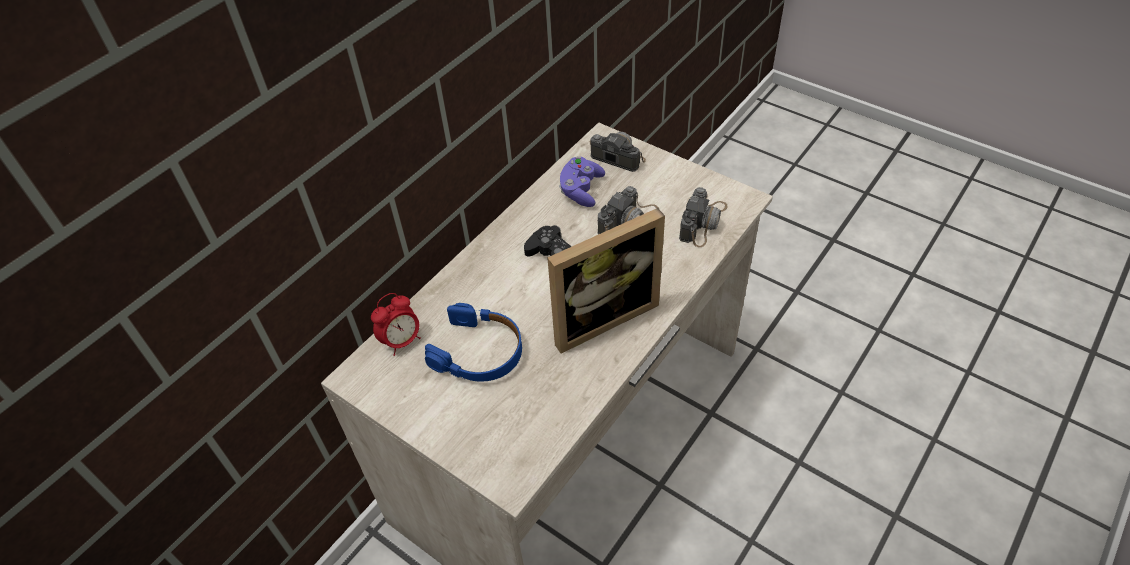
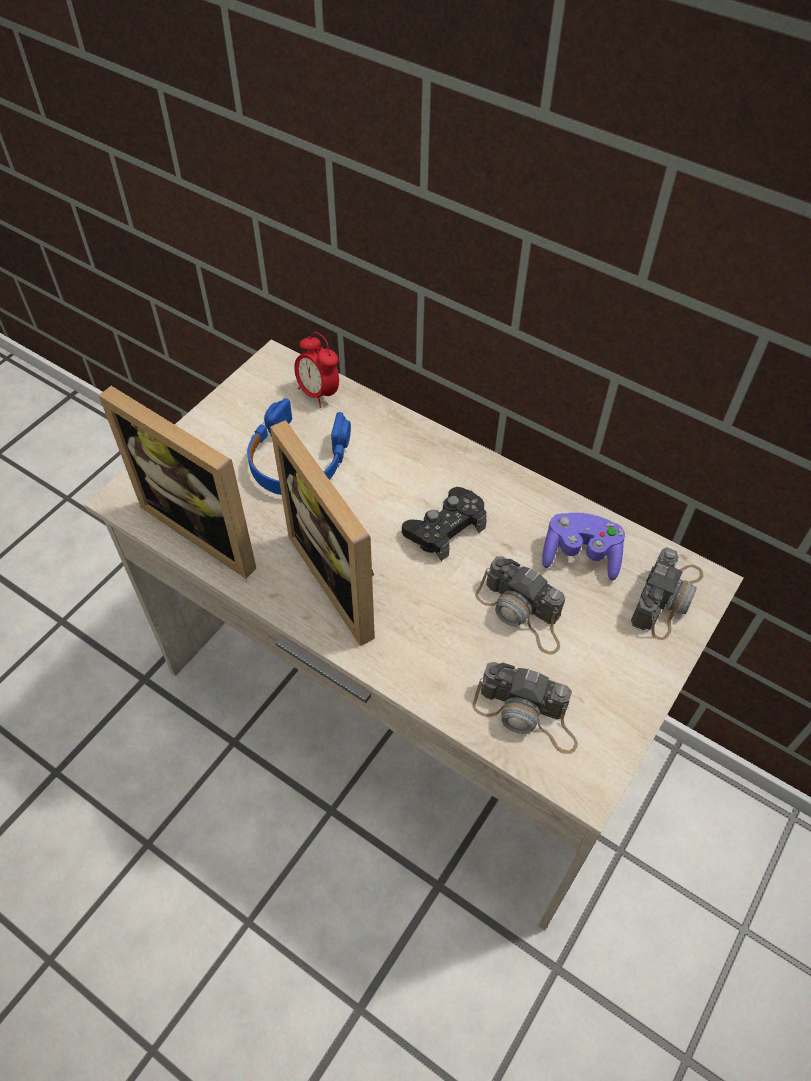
camera: 85 degrees right, 5 degrees up
(547, 410) = (209, 526): none -> picture frame

